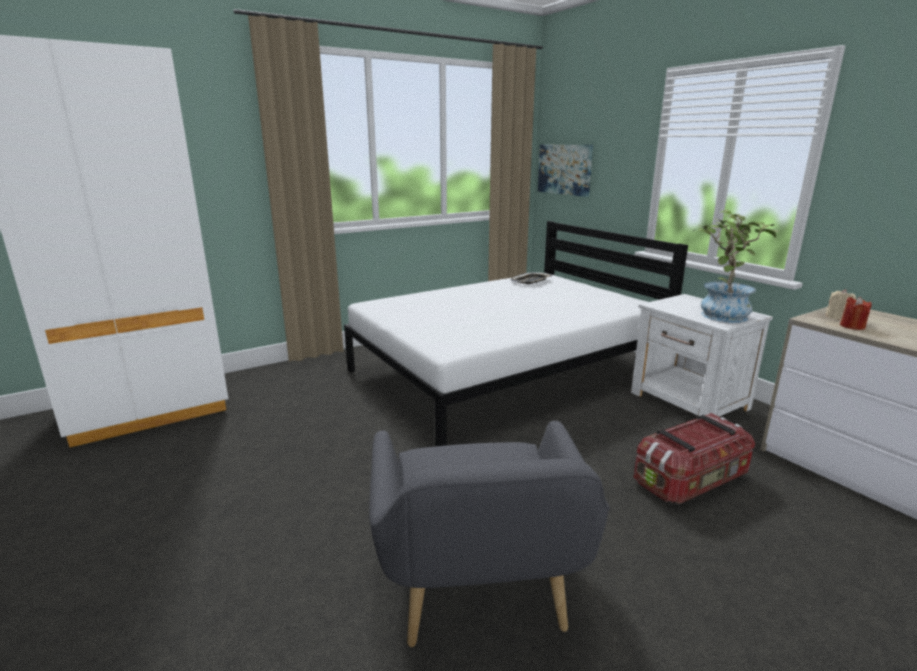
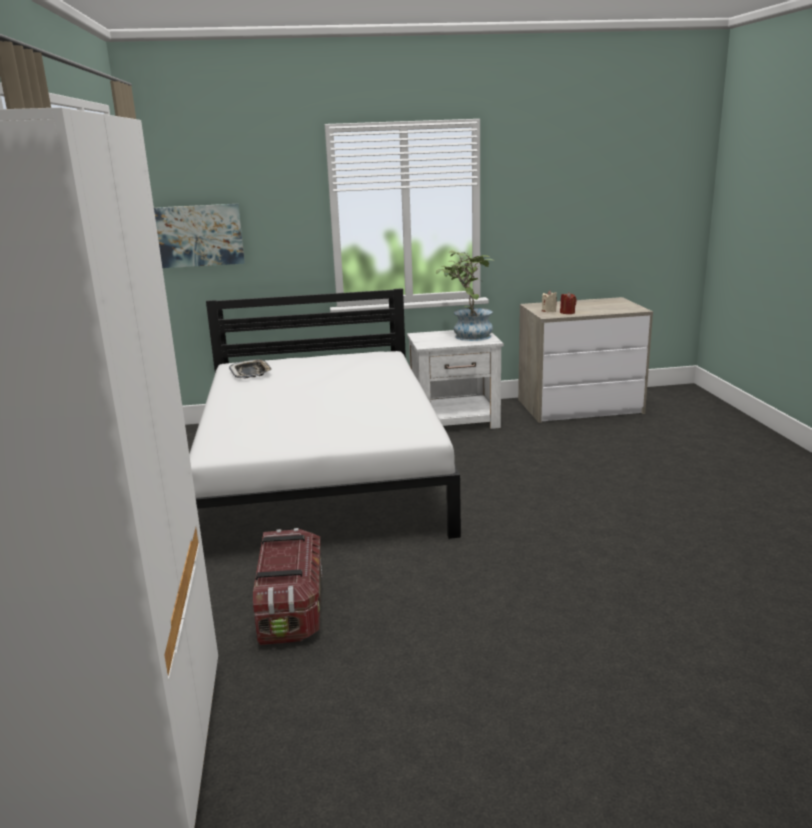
camera: 65 degrees left, 0 degrees up
(479, 591) = (651, 554): grey armchair -> none
(691, 480) = (562, 453): storage box -> storage box (291, 607)

